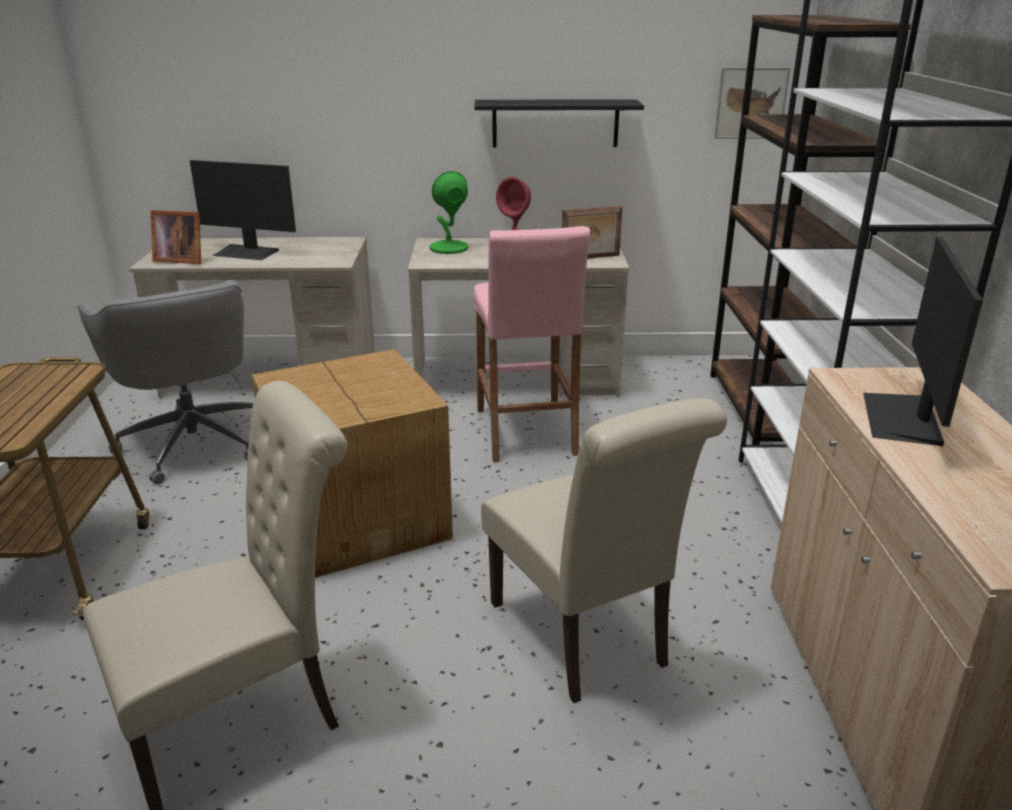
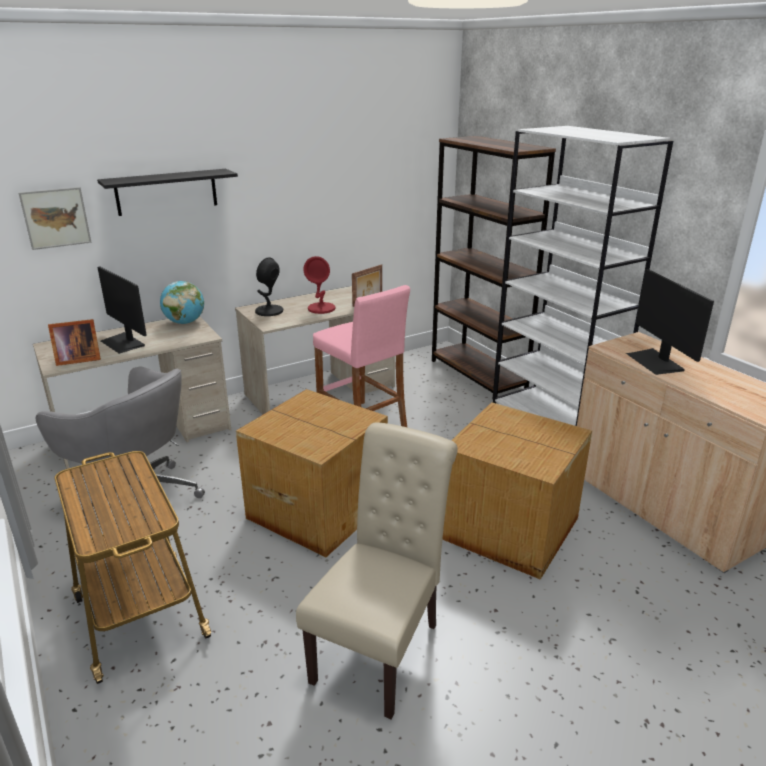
camera: 30 degrees left, 0 degrees up
(246, 252) = (123, 343): monitor -> monitor turned 60 degrees clockwise
(338, 244) = (185, 322): none -> globe
(448, 248) = (269, 311): green table lamp -> black table lamp
(555, 123) = (319, 214): black shelf -> black shelf (166, 192)
(584, 639) = (510, 529): beige chair -> cardboard box
(751, 103) = (429, 188): picture -> picture (56, 218)

